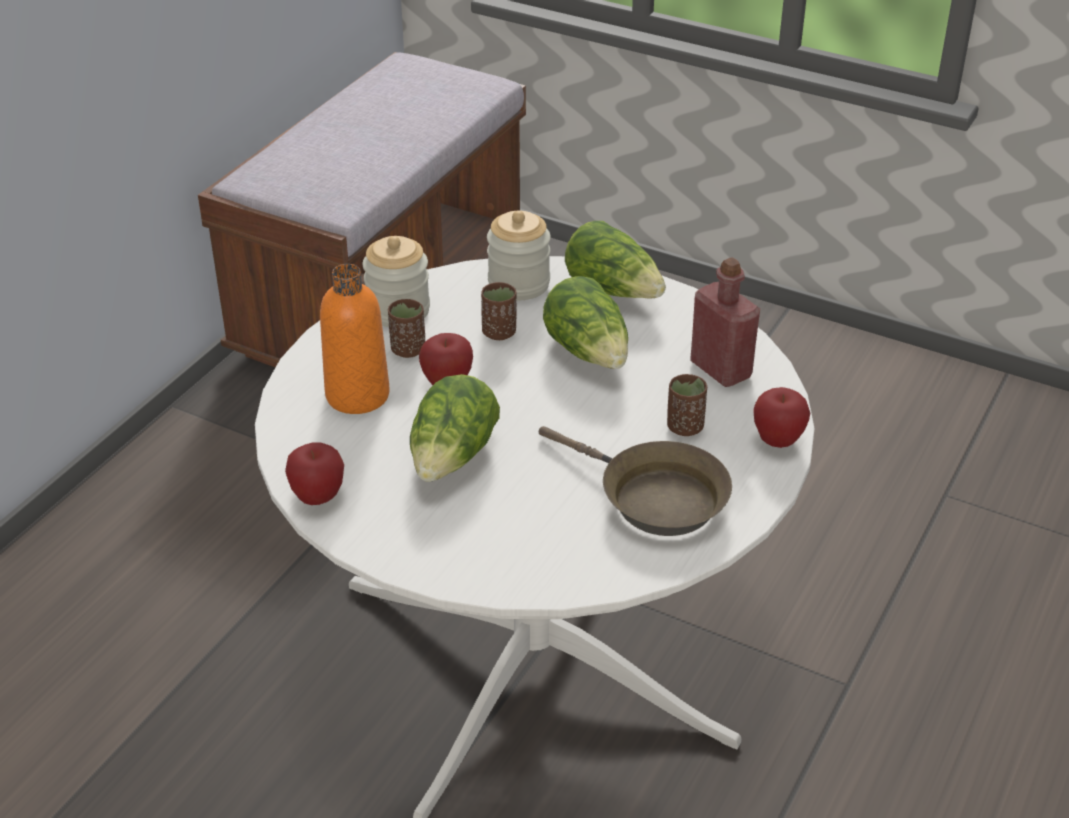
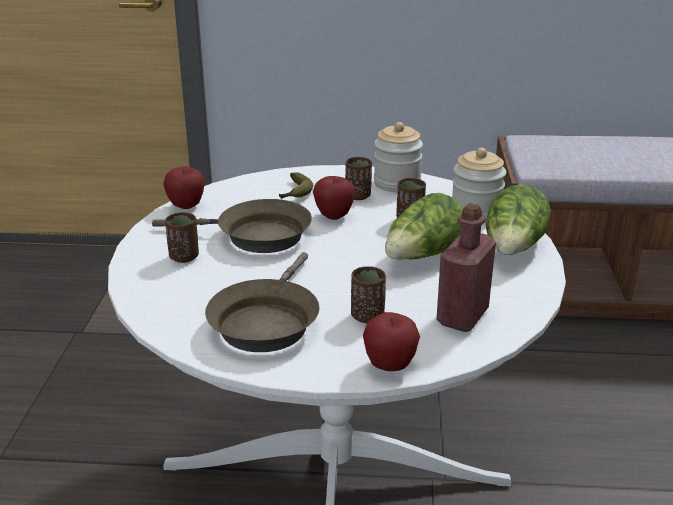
camera: 65 degrees right, 10 degrees down
(357, 395) = (295, 193): orange bottle -> banana
(453, 457) = (256, 236): lettuce -> brown frying pan
(464, 528) = (184, 257): none -> brown cup

